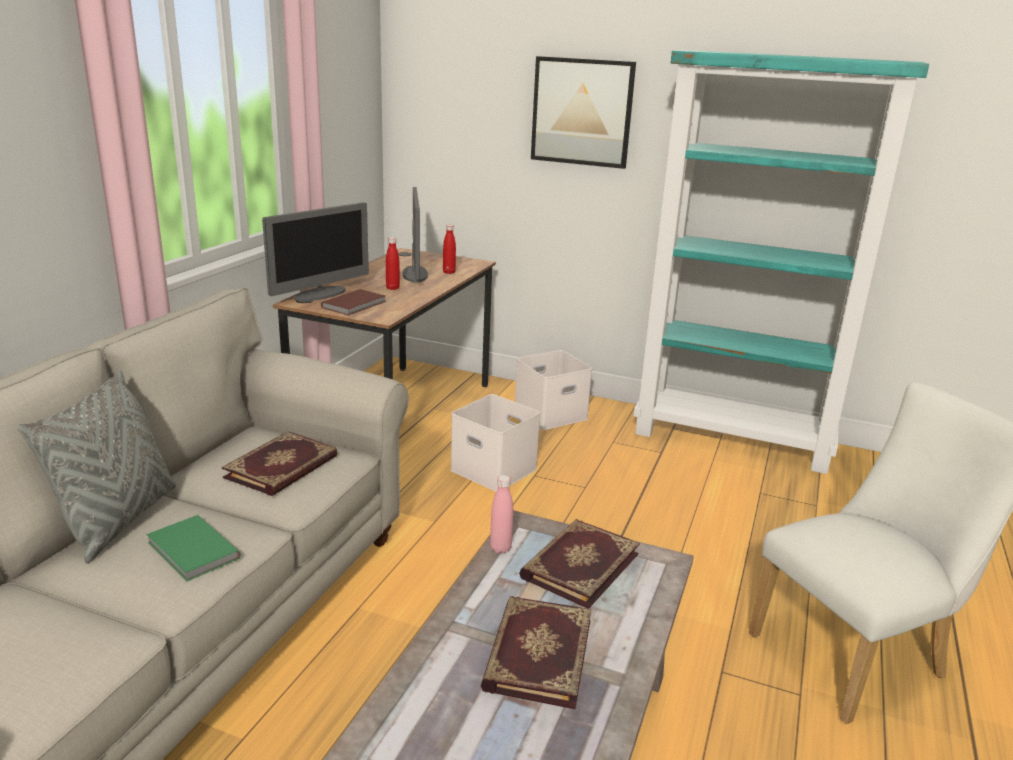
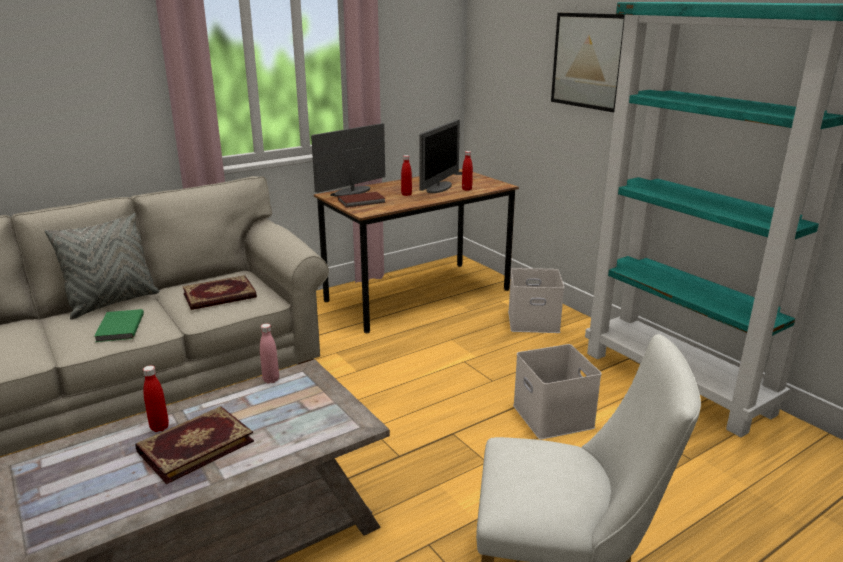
camera: 35 degrees right, 0 degrees up
(320, 294) = (352, 192): monitor -> monitor turned 150 degrees clockwise
(460, 652) = (159, 427): none -> red bottle
(491, 469) = (437, 348): white storage box -> white storage box (551, 415)
(578, 565) = (301, 406): book -> none

